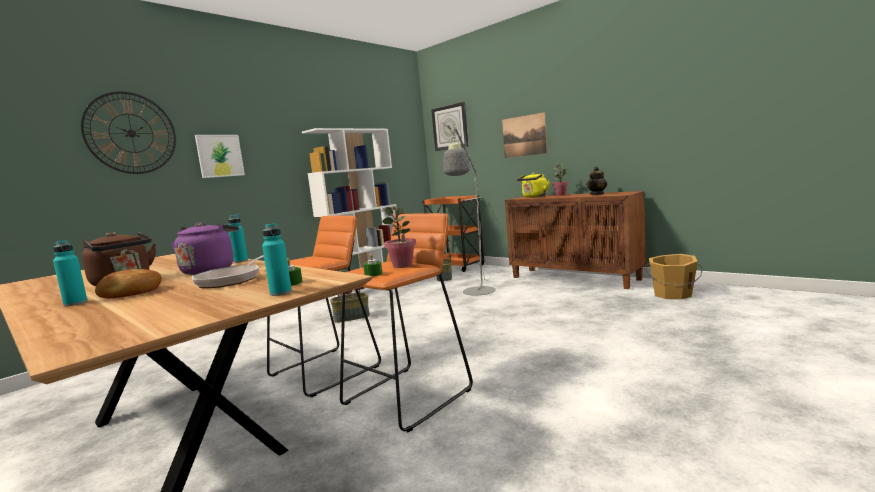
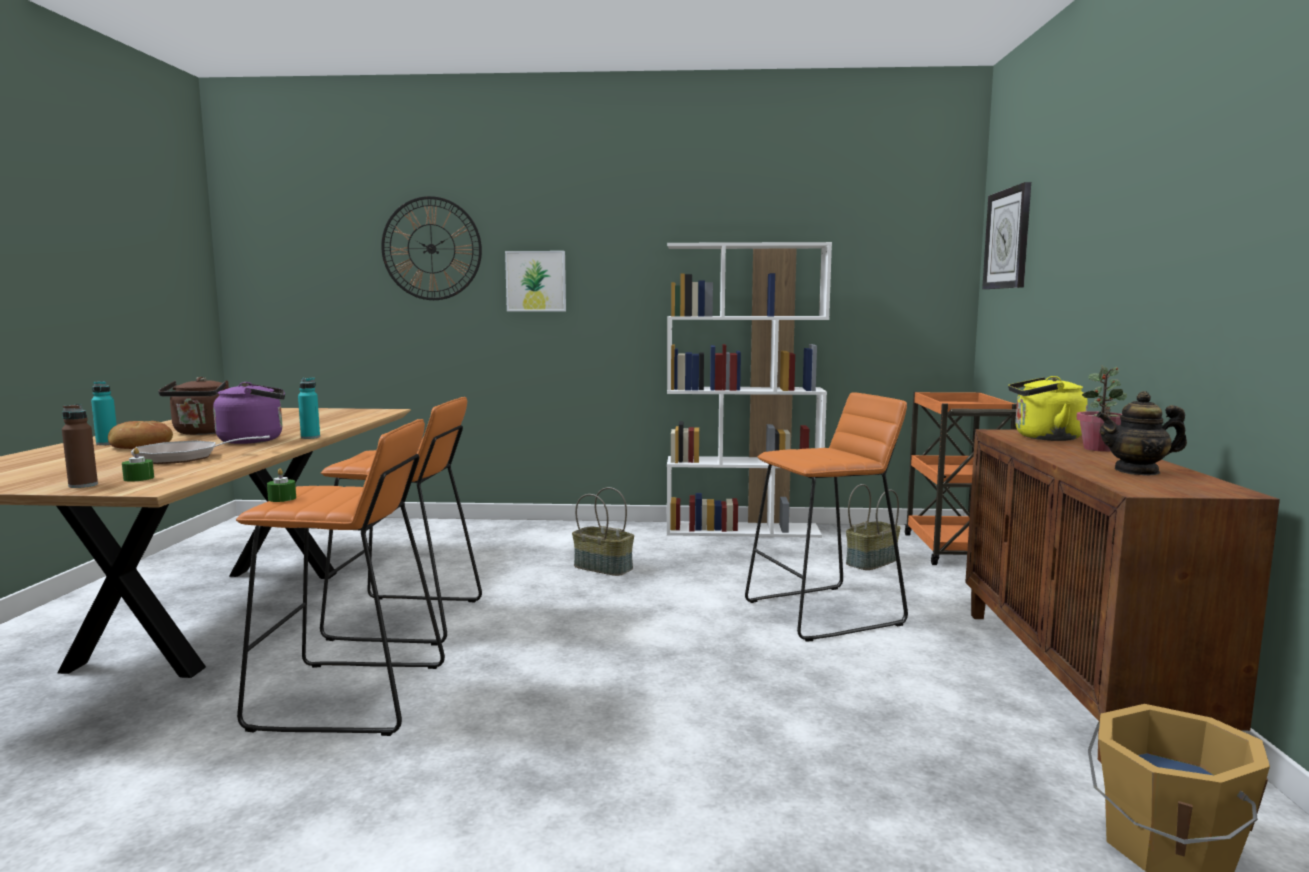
camera: 50 degrees right, 0 degrees up
(281, 293) = (83, 485): turquoise bottle -> brown bottle
(402, 266) = (338, 499): potted plant -> none
(477, 293) = (824, 613): grey floor lamp -> orange stool
(524, 136) = (1098, 276): picture -> none

